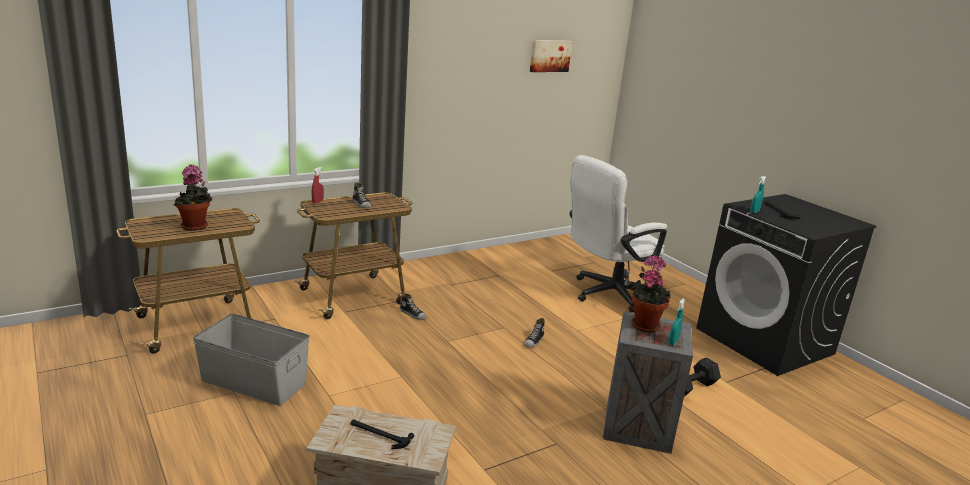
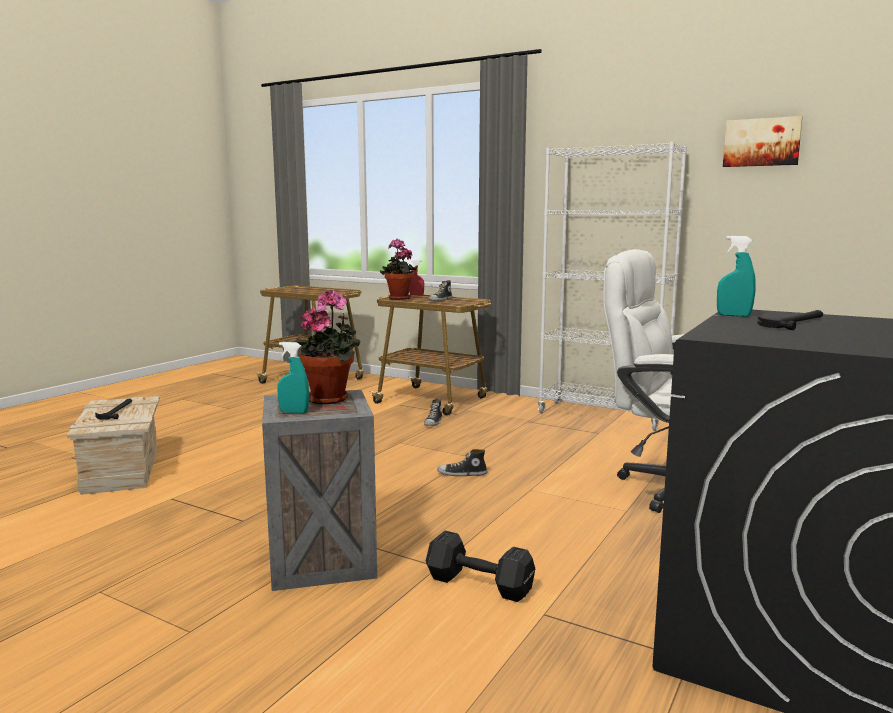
camera: 65 degrees right, 10 degrees down
(195, 227) = (307, 291): potted plant -> potted plant (398, 299)
(254, 381) = (249, 408): grey storage box -> none
(468, 260) = (603, 416): none -> white bookcase

